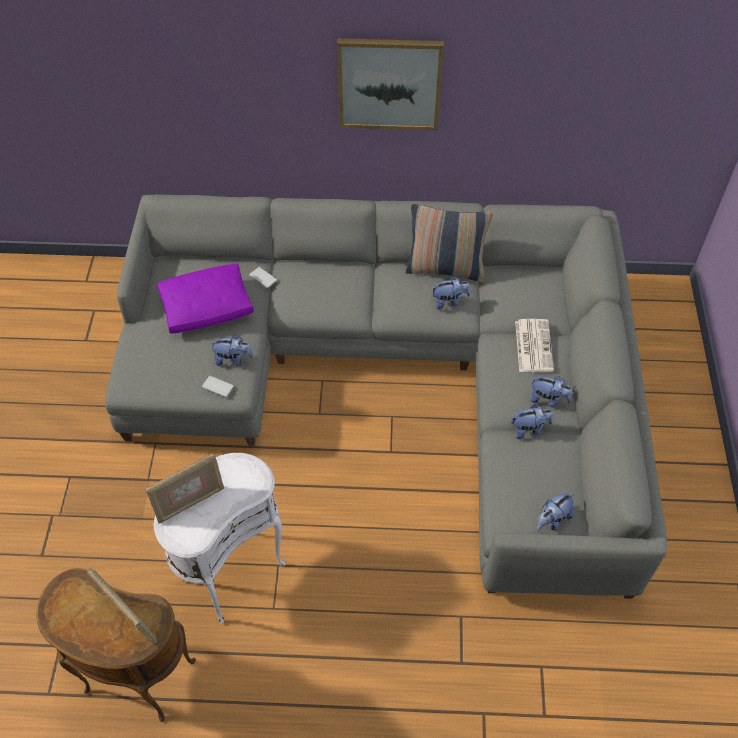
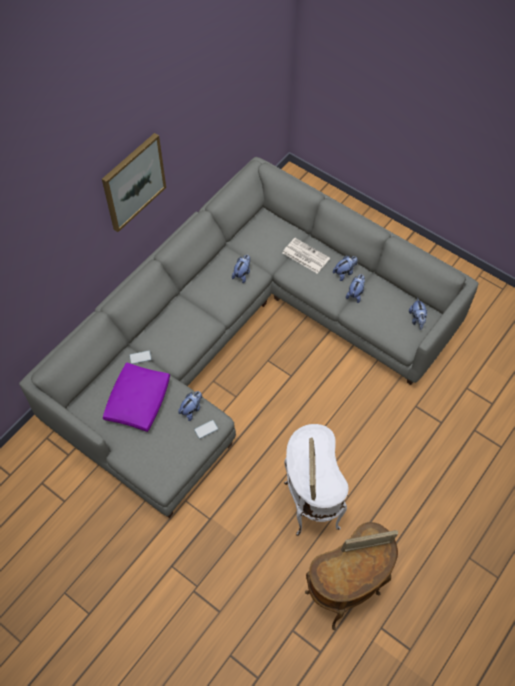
camera: 55 degrees left, 5 degrees up
(445, 269) = (216, 260): pillow -> none

